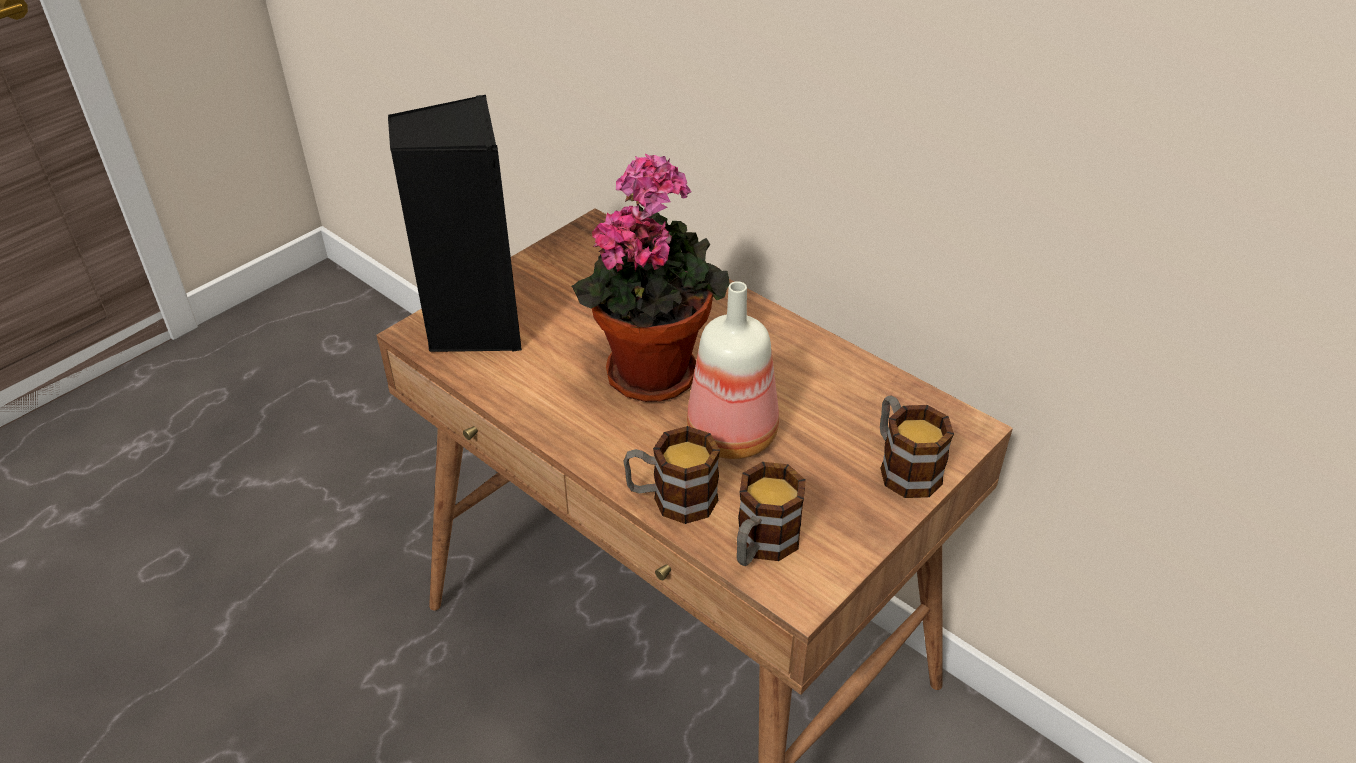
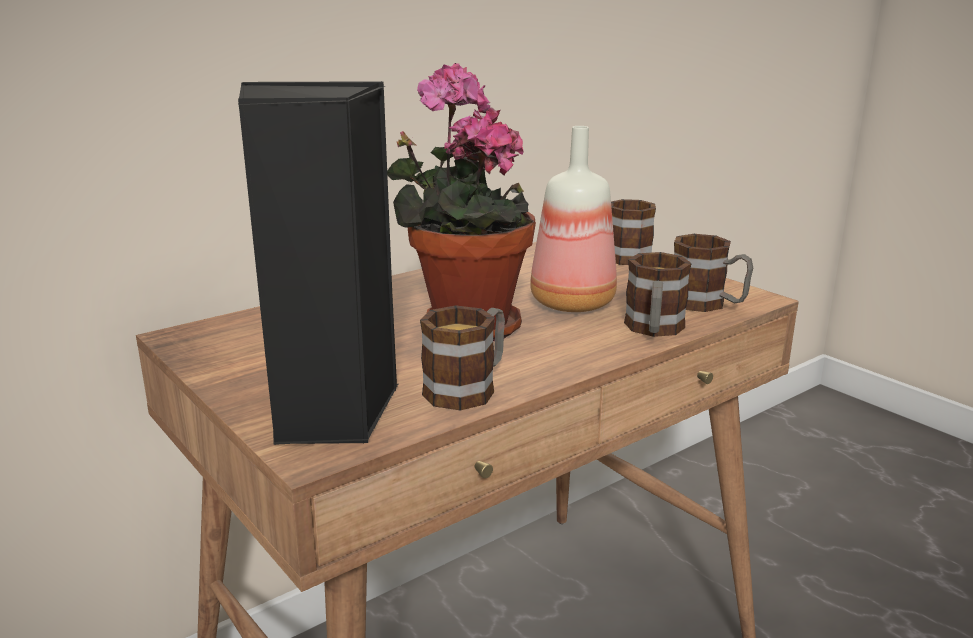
camera: 80 degrees left, 20 degrees down
(522, 388) = (469, 387): none -> mug

